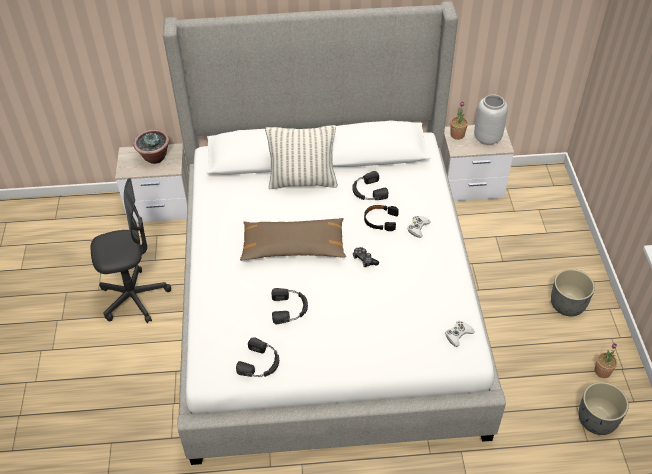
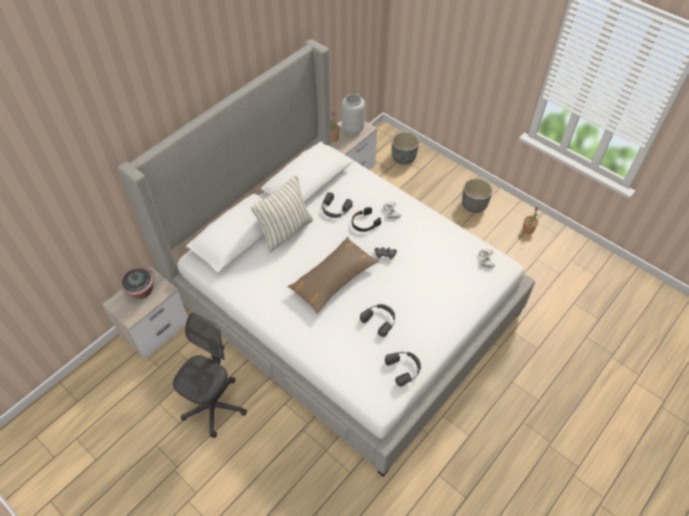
camera: 45 degrees left, 5 degrees up
(597, 420) = (553, 258): grey planter -> grey planter (404, 157)

